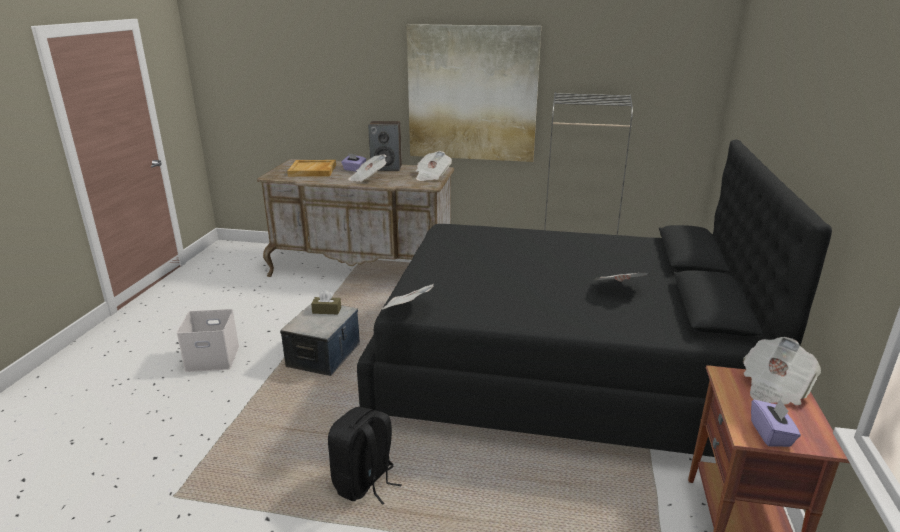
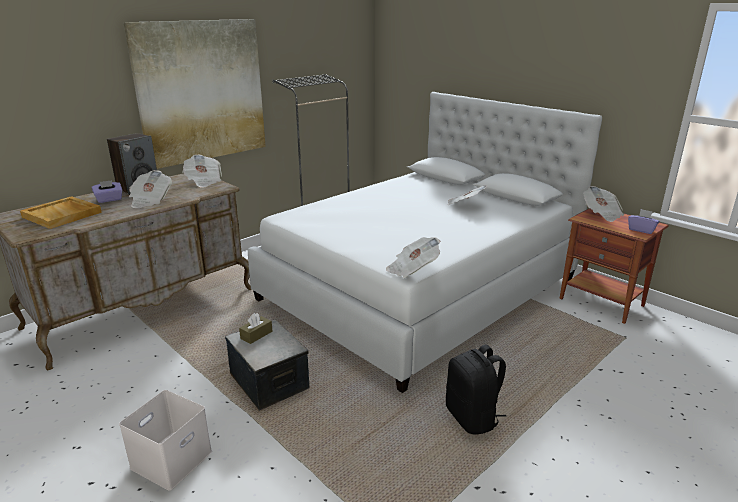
camera: 55 degrees left, 0 degrees up
(557, 369) = (419, 289): black bed -> white bed

